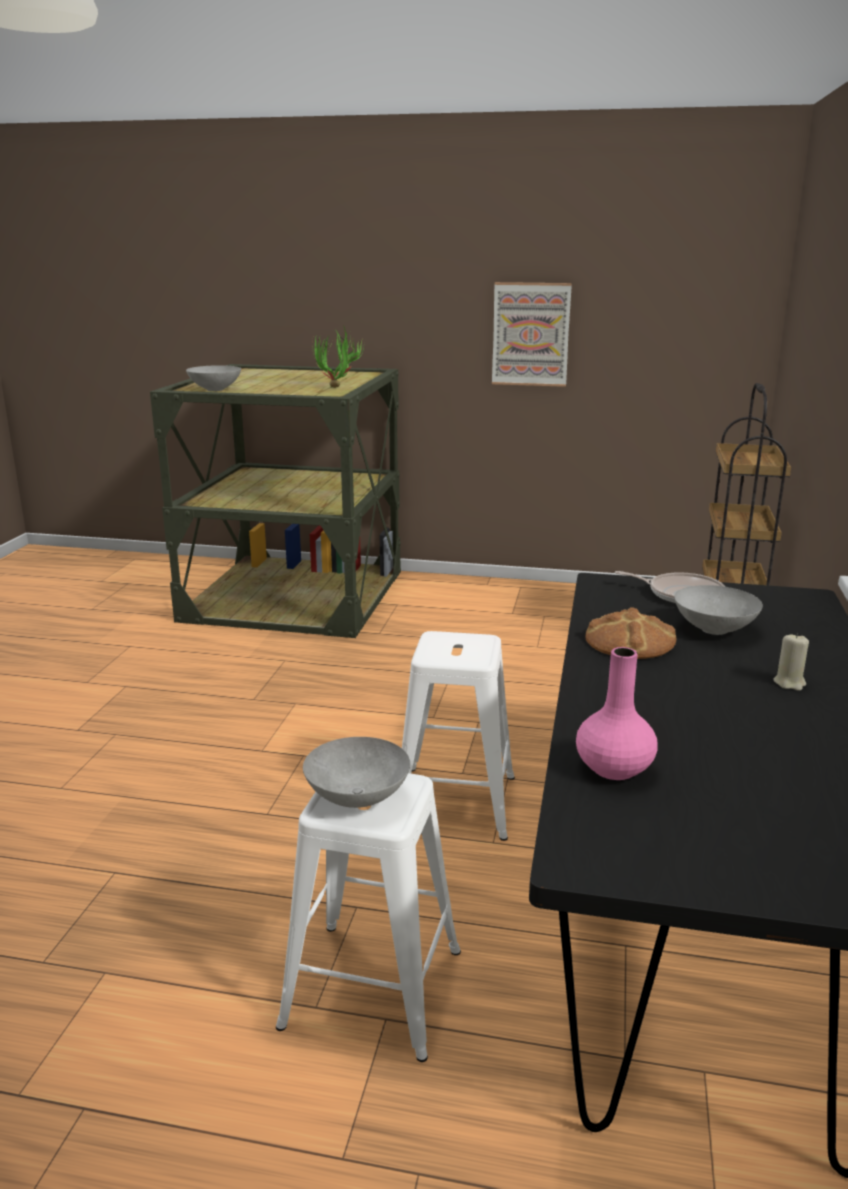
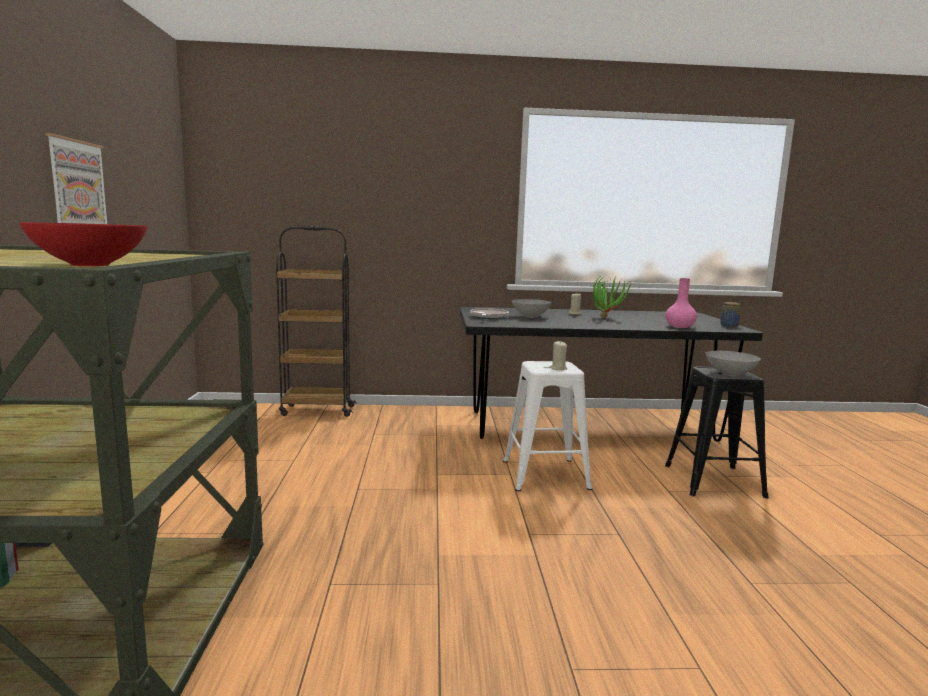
camera: 105 degrees left, 10 degrees down
(214, 390) = (91, 265): grey bowl -> red bowl
(338, 388) = (142, 253): potted plant -> potted plant (606, 317)
(371, 985) = (713, 481): white stool -> black stool
(445, 651) = (558, 368): none -> beige candle
(629, 642) = (561, 323): bread -> none
(651, 867) = (728, 325): none -> jar

